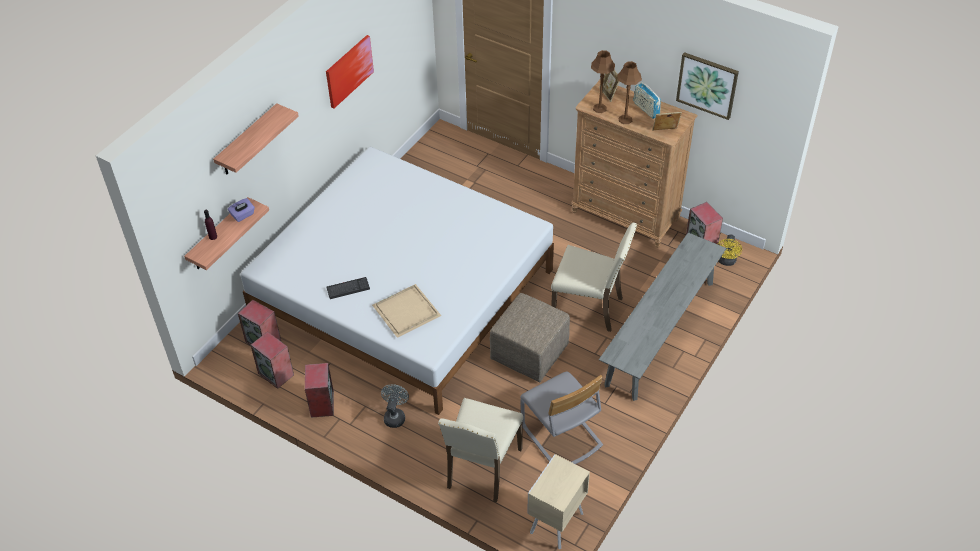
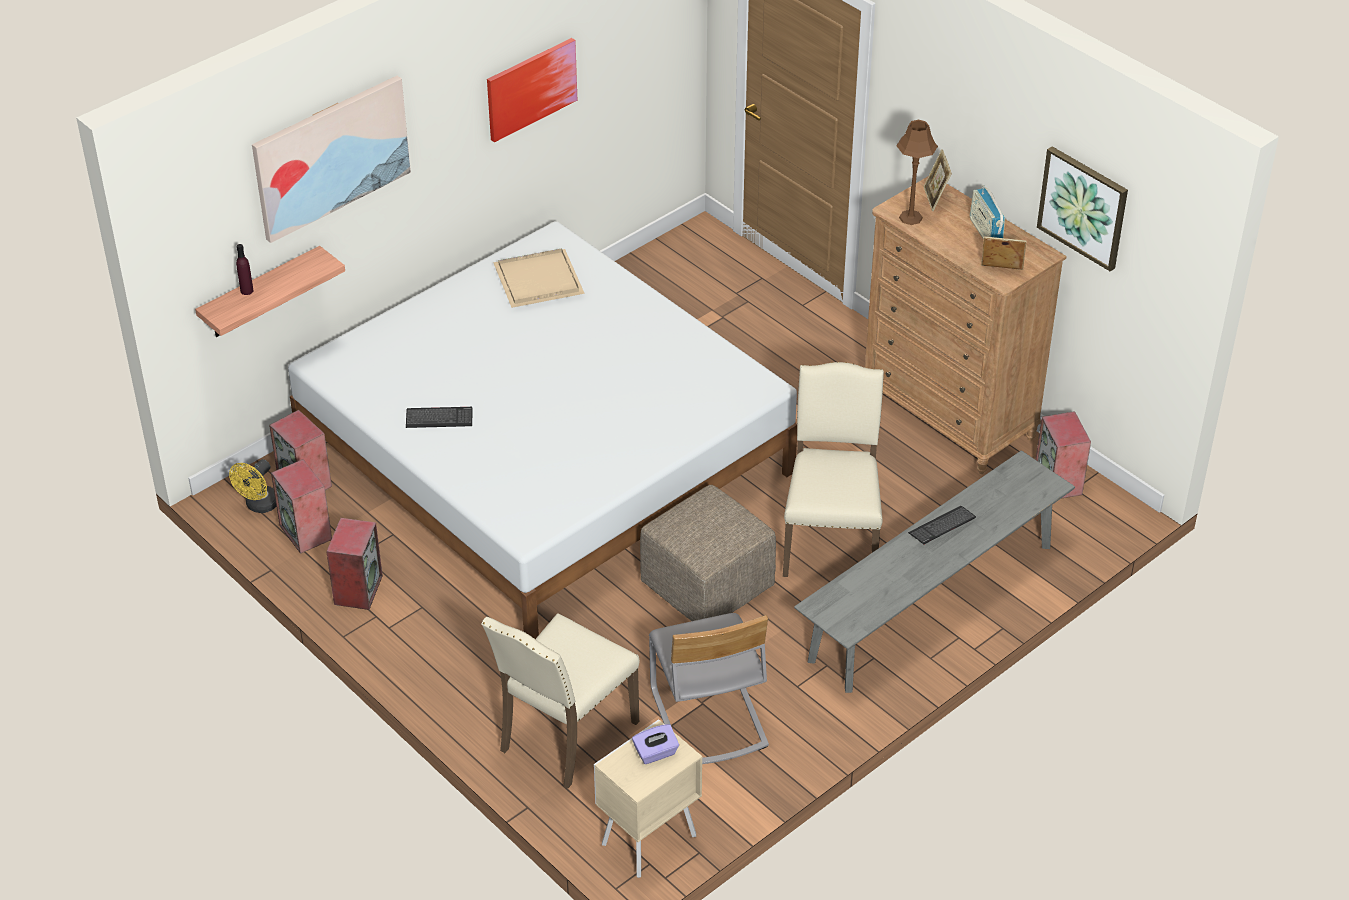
camera: 15 degrees right, 5 degrees down
(243, 215) = (302, 270): purple tissue box -> purple tissue box (656, 753)
(248, 141) = (331, 156): shelf -> picture
(395, 416) = (462, 631): grey fan -> none
(406, 313) = (513, 471): beige tray -> beige tray (537, 281)
(589, 308) = (831, 541): beige chair -> beige chair turned 120 degrees counterclockwise
(625, 119) = (944, 241): brown table lamp -> none
(662, 289) = (942, 526): none -> keyboard
(726, 261) = (1088, 518): yellow fan -> yellow fan (259, 506)

